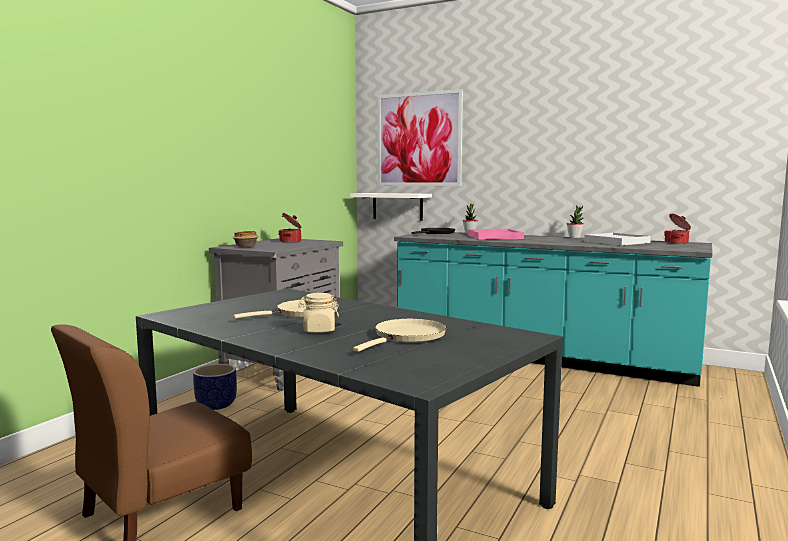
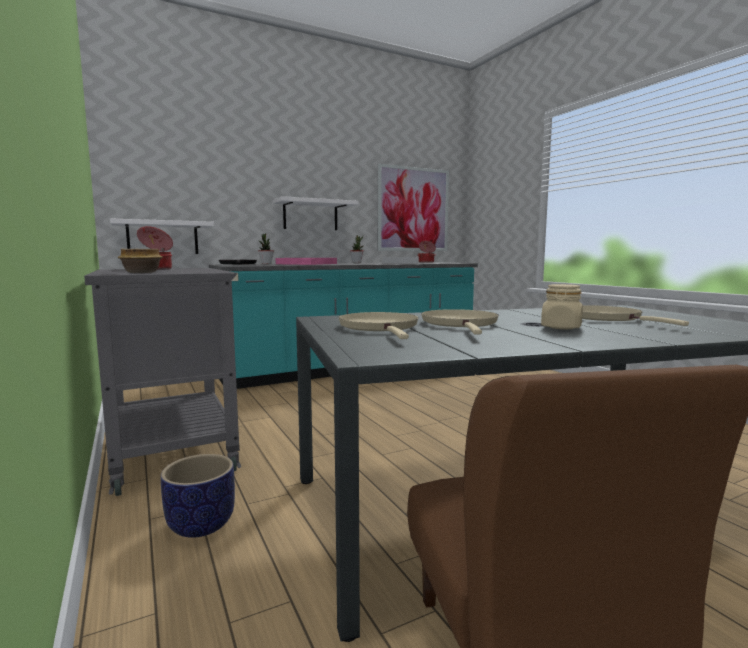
camera: 55 degrees left, 0 degrees up
(261, 304) = (380, 327): none -> beige frying pan
(419, 139) = (187, 161): picture -> picture (413, 209)
(530, 183) = (310, 215): none -> white shelf

